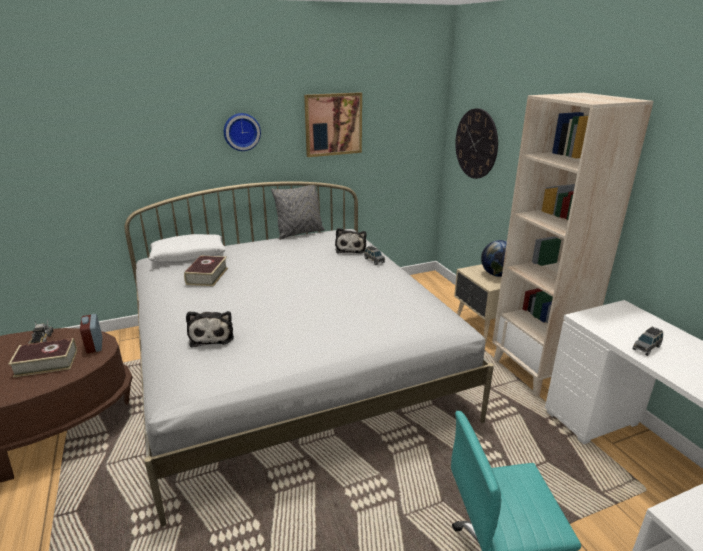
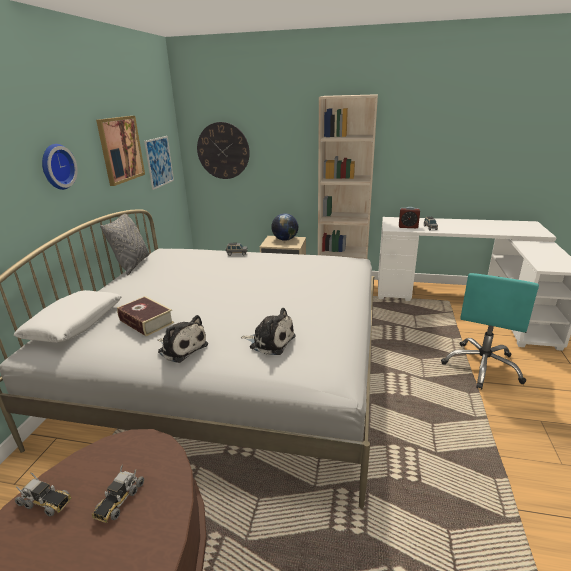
camera: 55 degrees left, 0 degrees up
(46, 363) = (119, 500): book -> toy truck
(94, 345) = (131, 448): alarm clock -> alarm clock (408, 227)
(351, 249) = (203, 255): plush toy -> plush toy (181, 347)
(397, 142) = (159, 162): none -> picture

